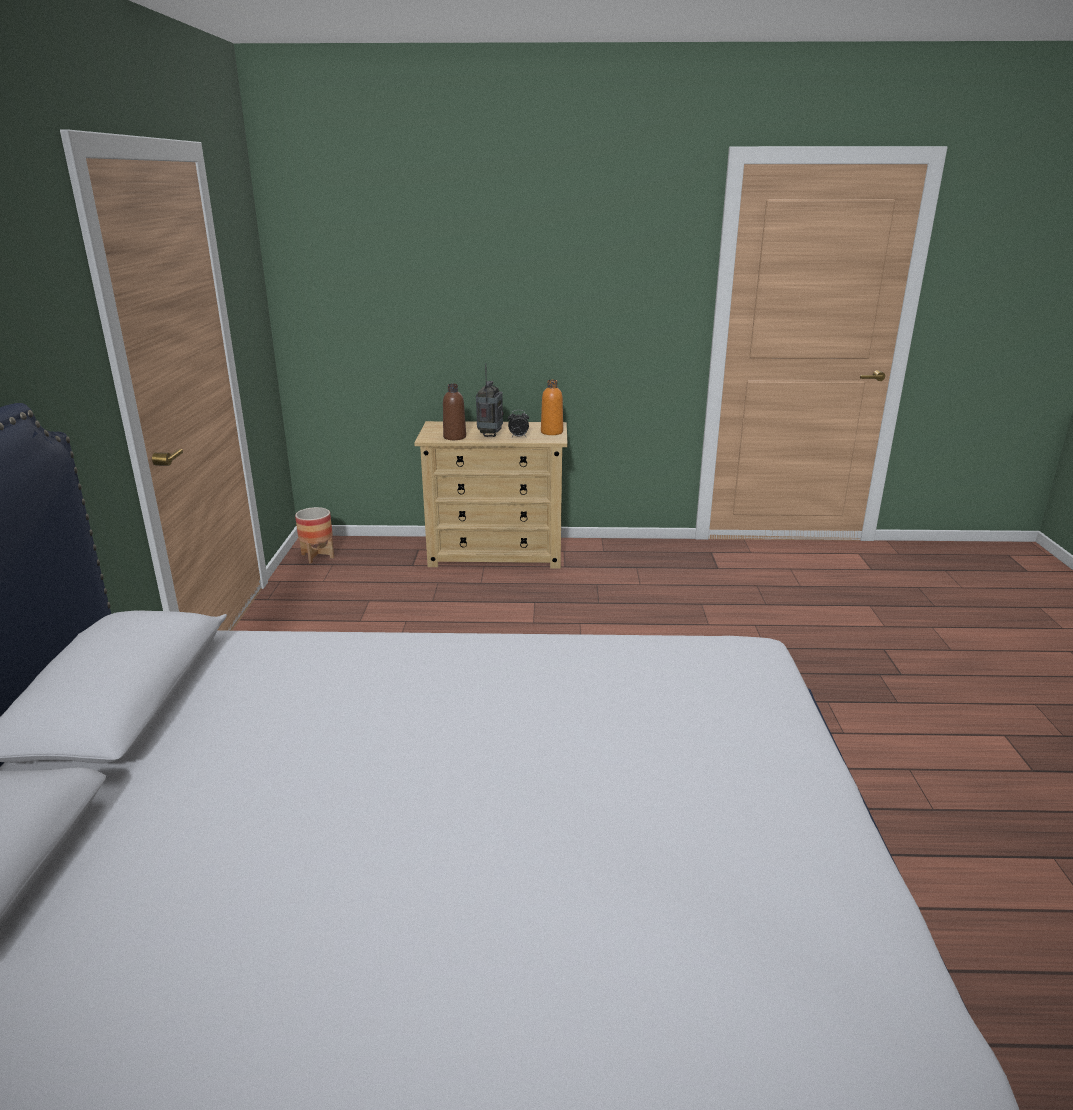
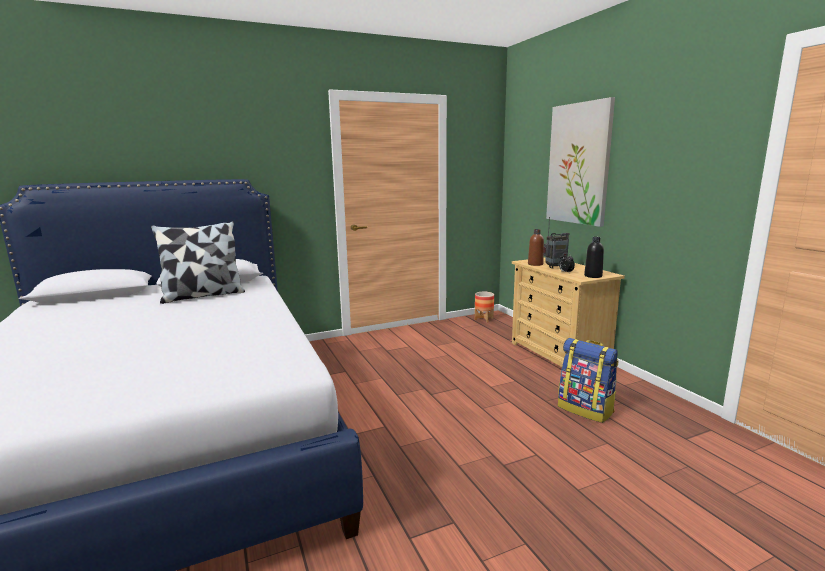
camera: 65 degrees right, 10 degrees down
(246, 712) = (203, 295): none -> pillow
(460, 276) = (579, 164): none -> picture
(552, 432) = (593, 276): orange bottle -> black bottle
(635, 589) = (586, 409): none -> backpack

